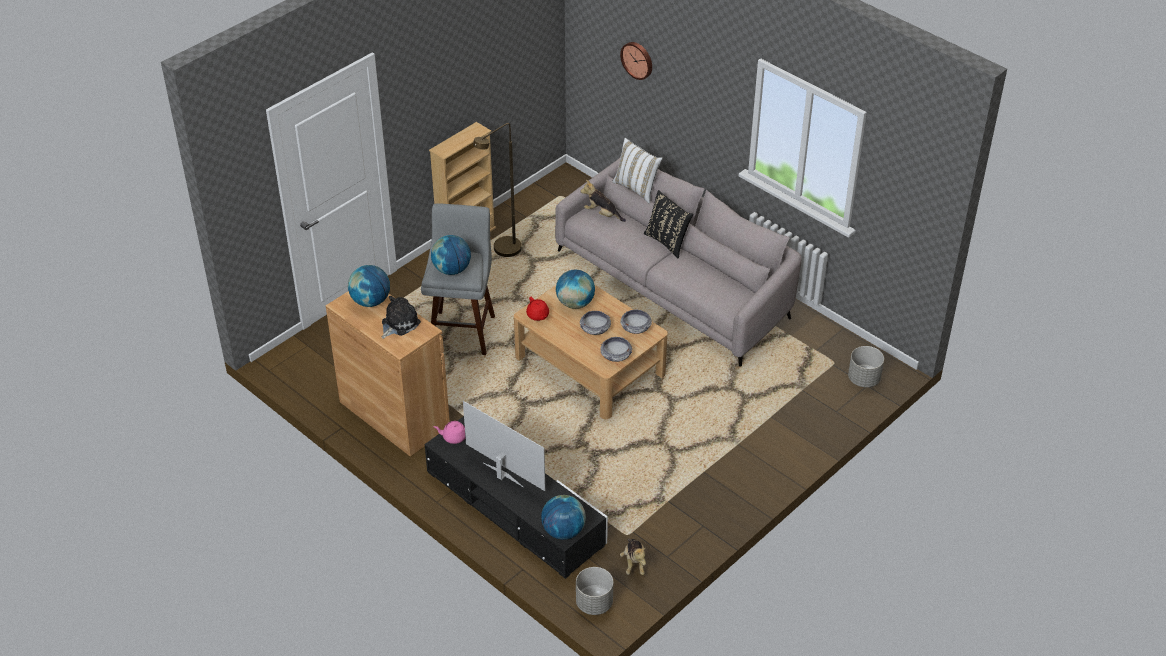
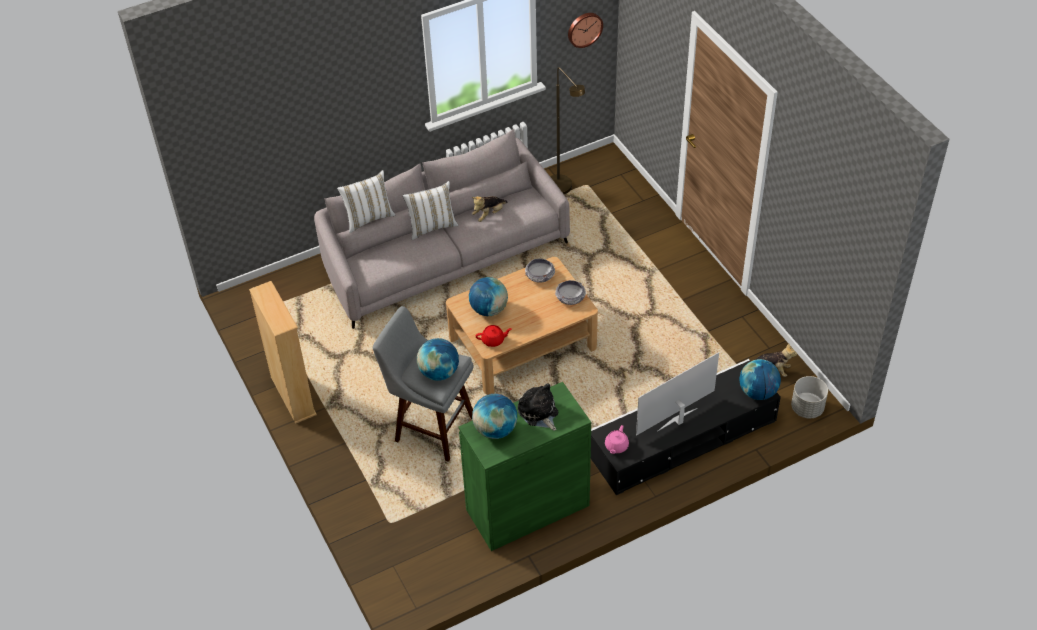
camera: 70 degrees left, 5 degrees up
(394, 415) = (527, 507): brown cabinet -> green cabinet
(502, 253) = (332, 372): brown floor lamp -> brown floor lamp (563, 191)
(595, 328) = (529, 303): bowl -> none
(602, 214) = (368, 261): plush toy -> plush toy (489, 214)
(637, 60) = (286, 123): wall clock -> wall clock (584, 29)
(667, 242) = (432, 226): black pillow -> white pillow
(864, 379) = (612, 173): grey planter -> none

